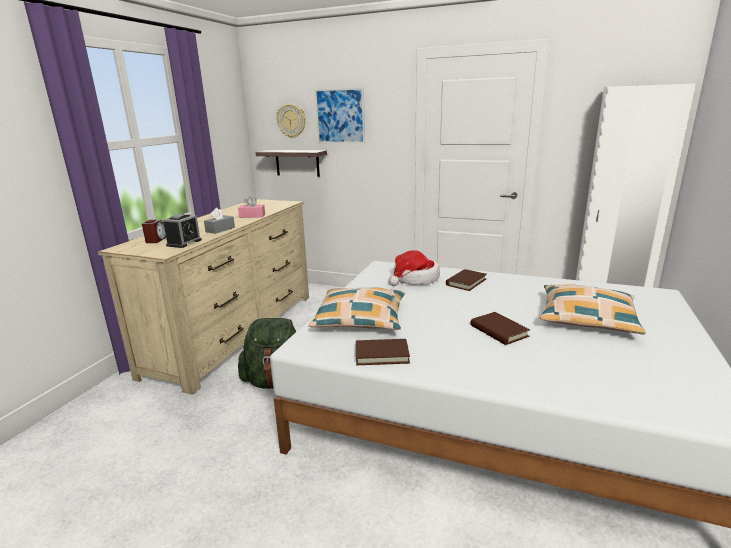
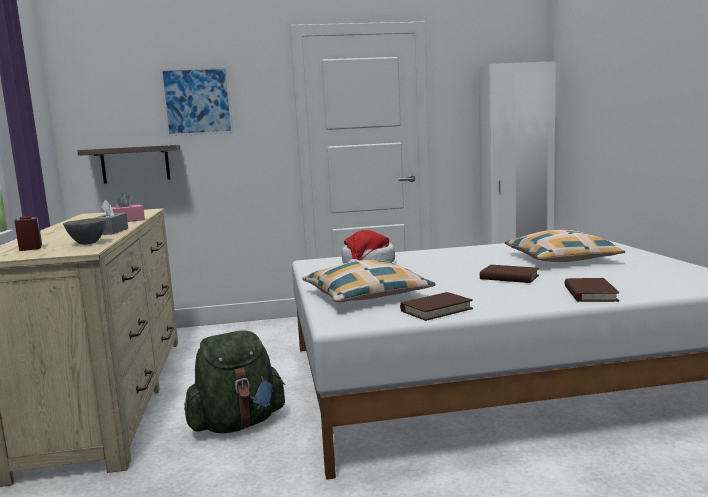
camera: 30 degrees left, 10 degrees down
(184, 243) = (87, 243): alarm clock -> grey bowl
(291, 121) = (125, 109): wall clock -> none
(466, 282) = (422, 257): brown book -> brown book (590, 293)

